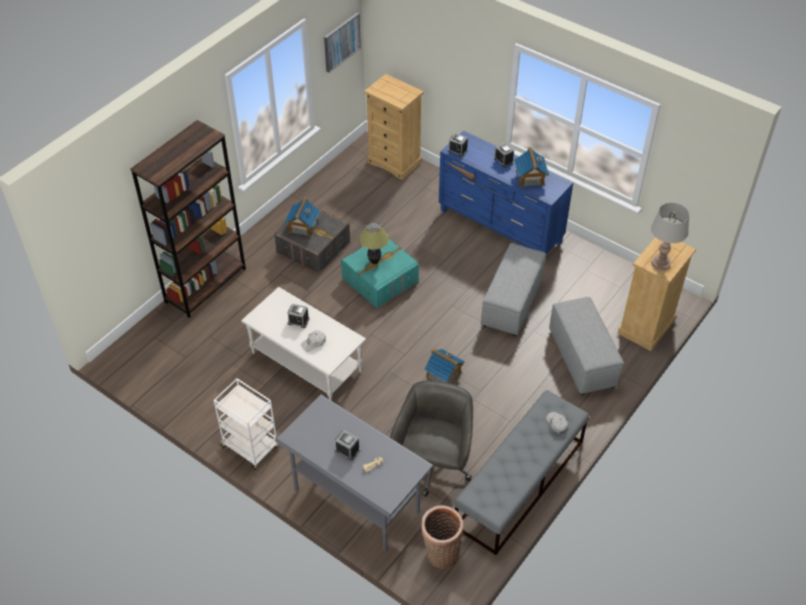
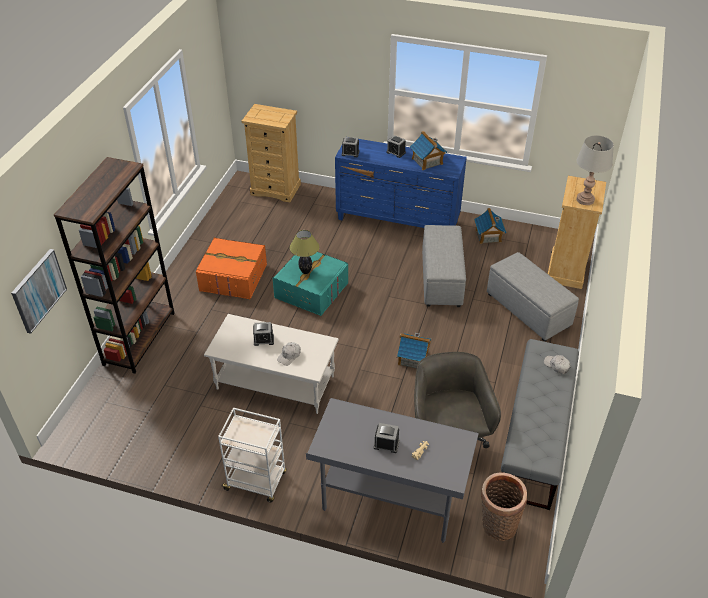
camera: 20 degrees left, 5 degrees down
(303, 227) = (221, 258): toy house -> toy house (488, 236)
(313, 247) = (233, 278): grey storage box -> orange storage box
(341, 42) = (210, 76): picture -> picture (38, 290)

